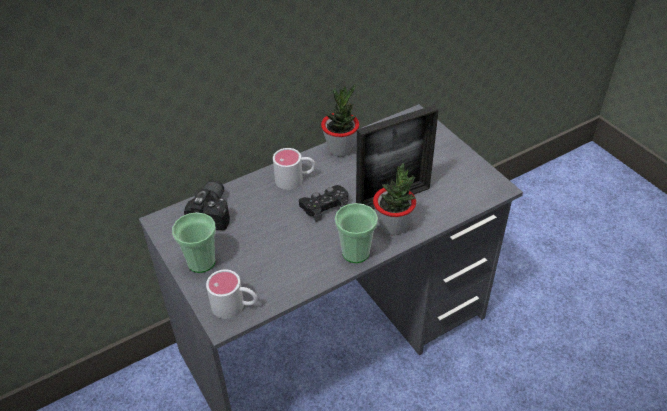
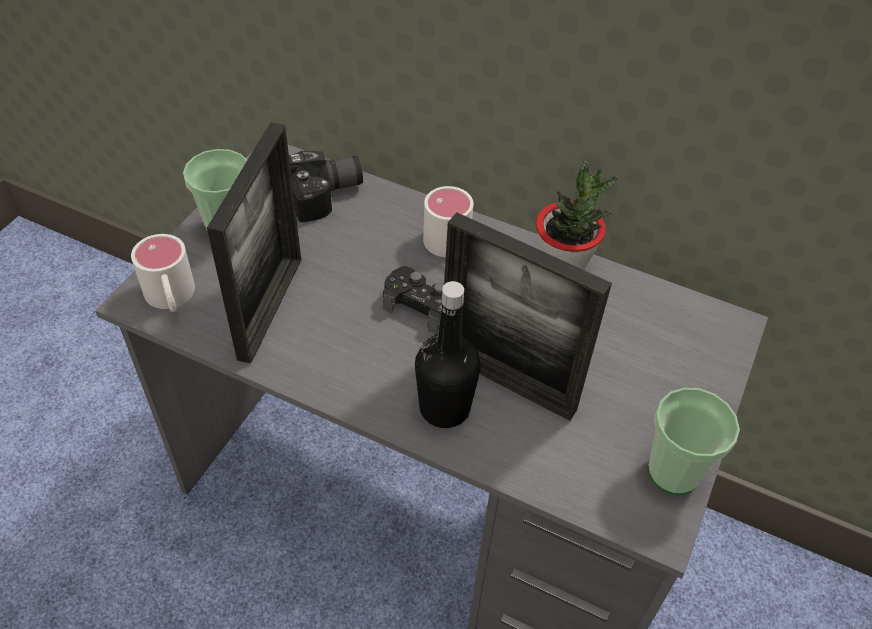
camera: 55 degrees right, 5 degrees up
(277, 265) = (270, 307): none -> picture frame
(355, 252) = (354, 385): cup -> cup (673, 472)
(393, 226) = (444, 408): potted plant -> black bottle

